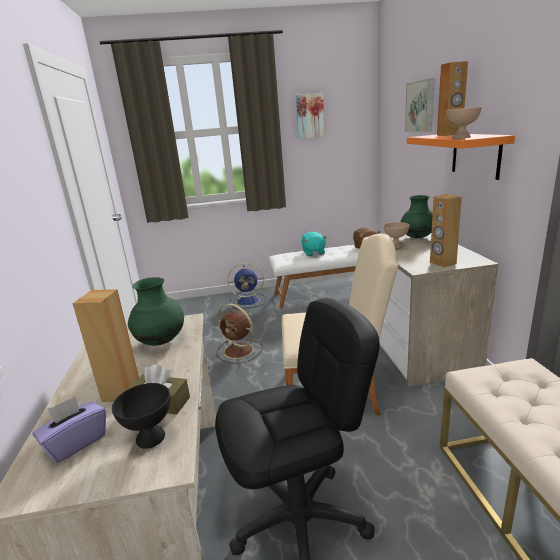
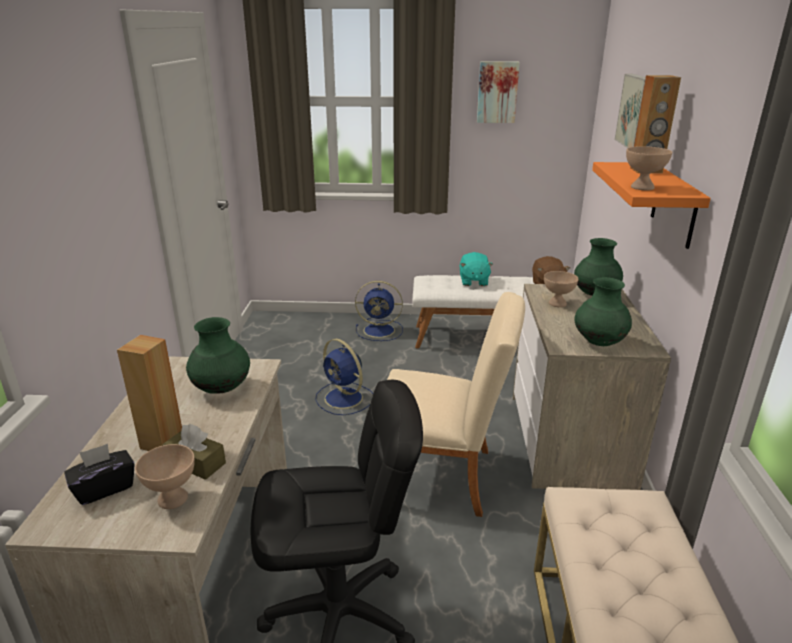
camera: 10 degrees right, 5 degrees up
(76, 442) = (104, 488): purple tissue box -> black tissue box
(151, 438) = (174, 499): black bowl -> beige bowl
(240, 351) = (345, 399): brown fan -> blue fan
(442, 263) = (599, 343): brown speaker -> green vase

